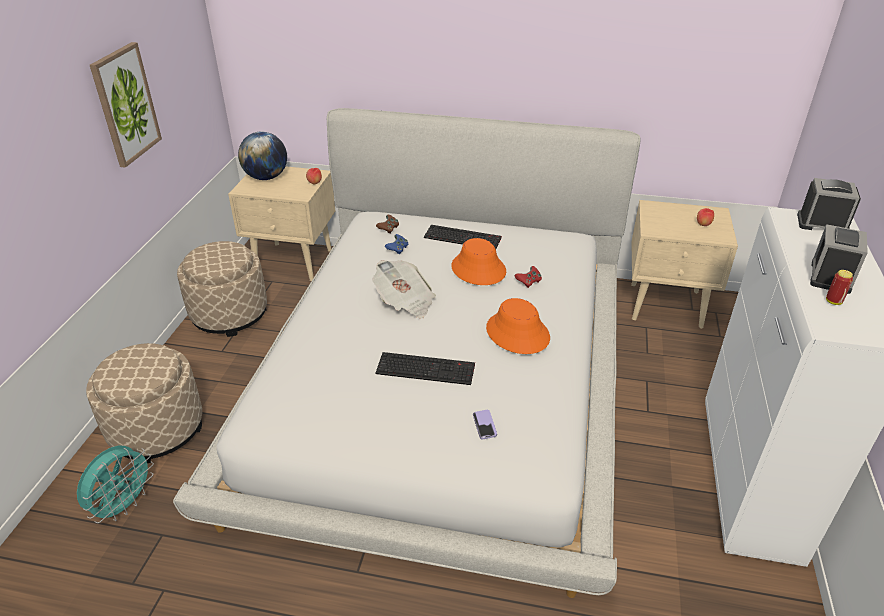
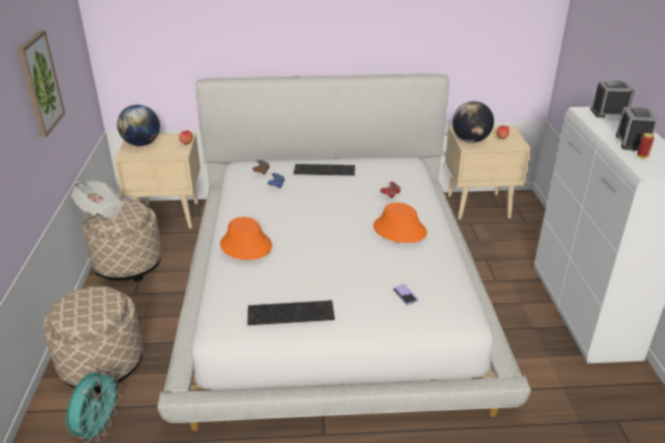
camera: 15 degrees left, 5 degrees down
(405, 302) = (302, 221): newspaper -> newspaper (101, 210)
(427, 368) = (342, 264): keyboard -> keyboard (291, 312)
(478, 269) = (348, 190): orange hat -> orange hat (245, 245)
(659, 222) = (470, 140): none -> globe

